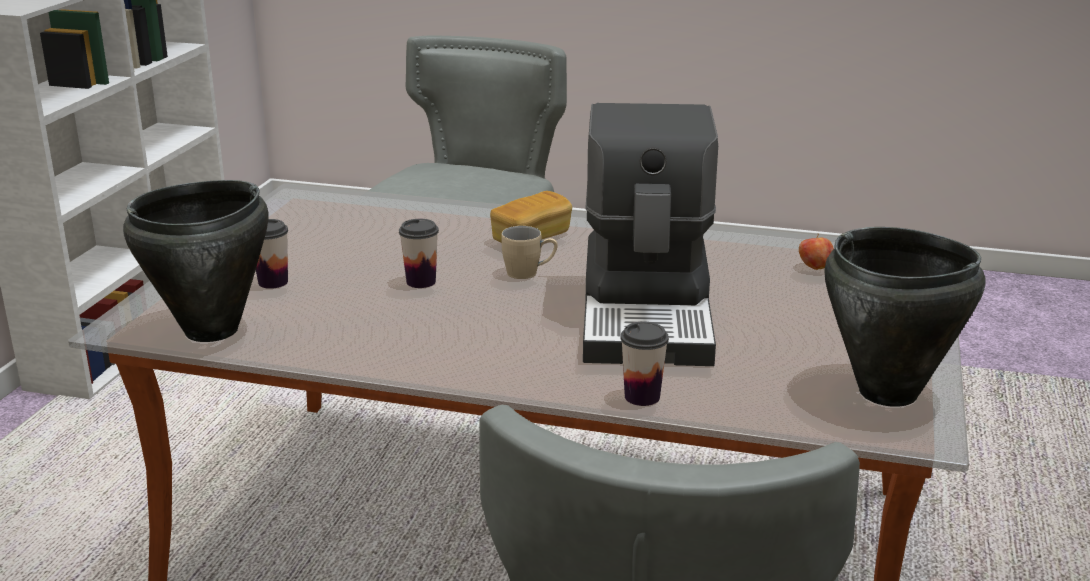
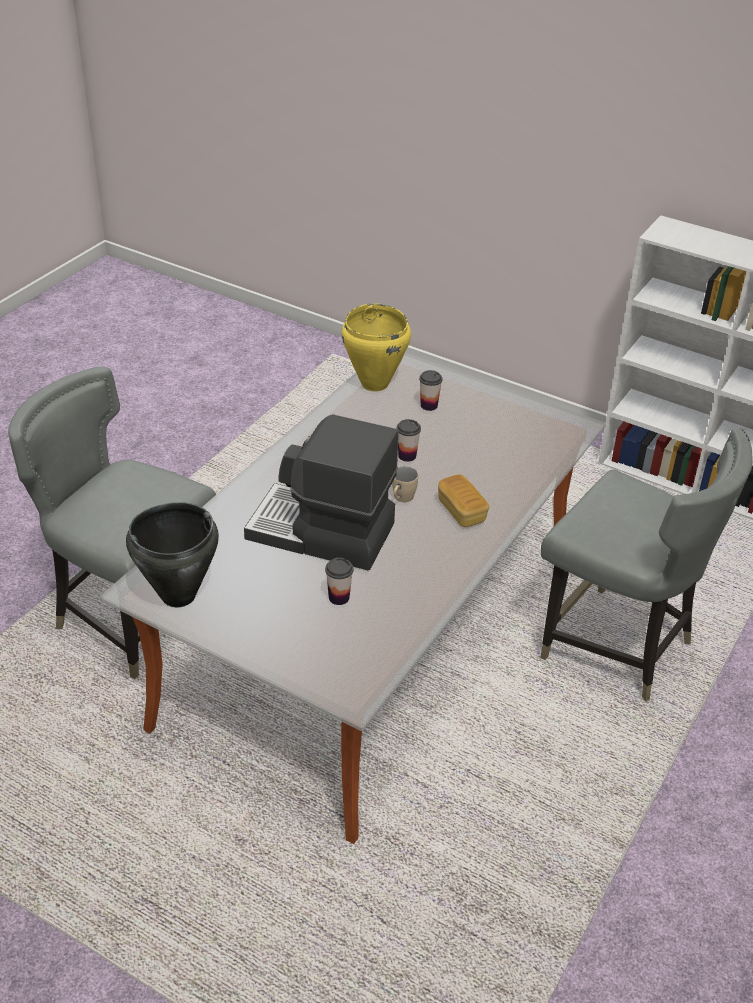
camera: 105 degrees right, 15 degrees up
(213, 330) = (374, 384): black cooking pot -> yellow cooking pot
(642, 397) = (227, 505): cup -> cup (339, 597)
(814, 268) = (355, 631): apple -> none

